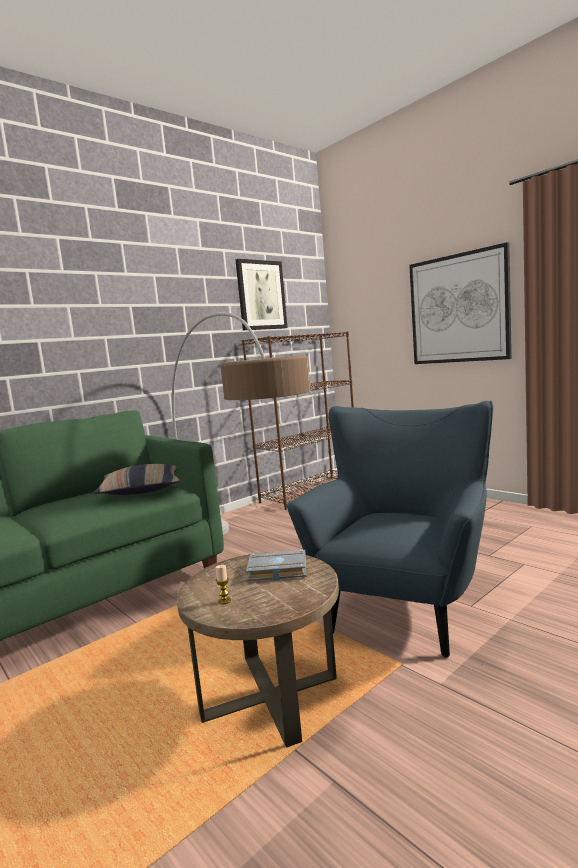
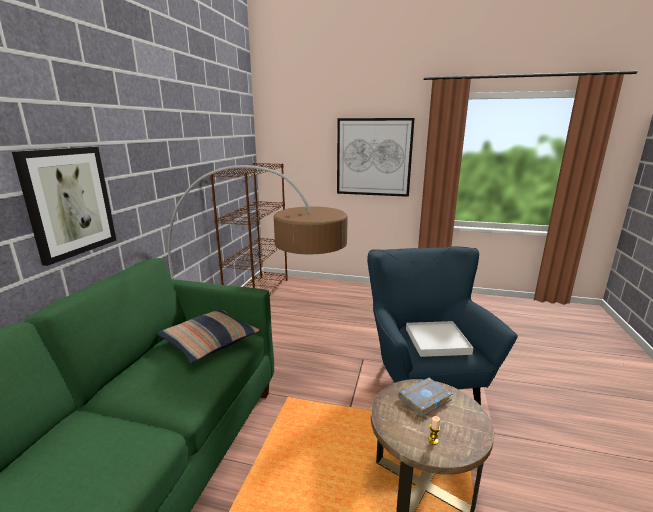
camera: 35 degrees left, 10 degrees up
(261, 295) = (219, 129): picture -> picture (69, 202)
(387, 527) = (437, 341): none -> white tray

